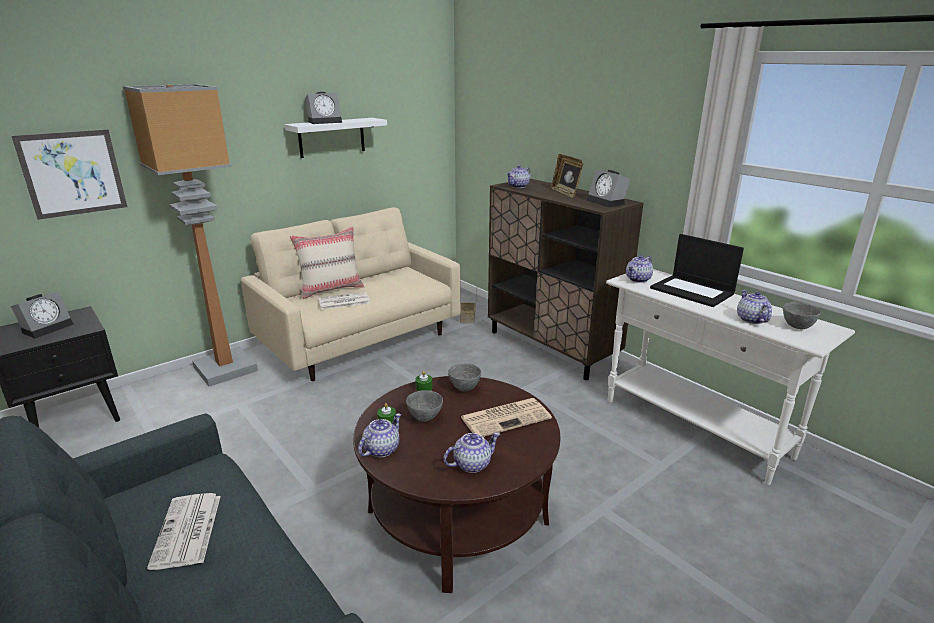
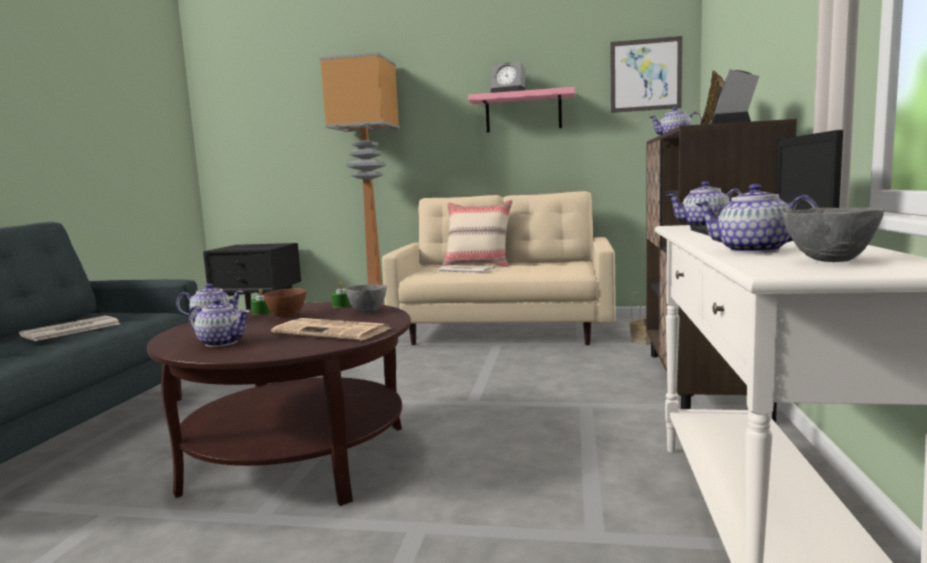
camera: 50 degrees right, 15 degrees down
(48, 327) = (255, 246): alarm clock -> none
(73, 173) = (302, 136): picture -> picture (645, 75)
(331, 137) = (523, 112): white shelf -> pink shelf
(425, 417) = (288, 316): grey bowl -> brown bowl
(751, 319) = (752, 251): teapot -> teapot turned 105 degrees counterclockwise

